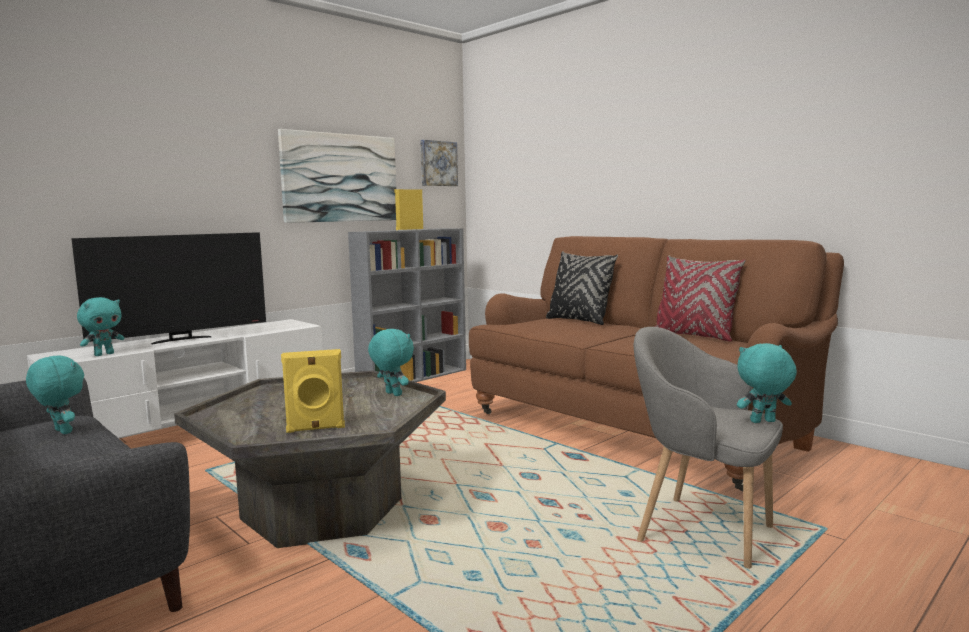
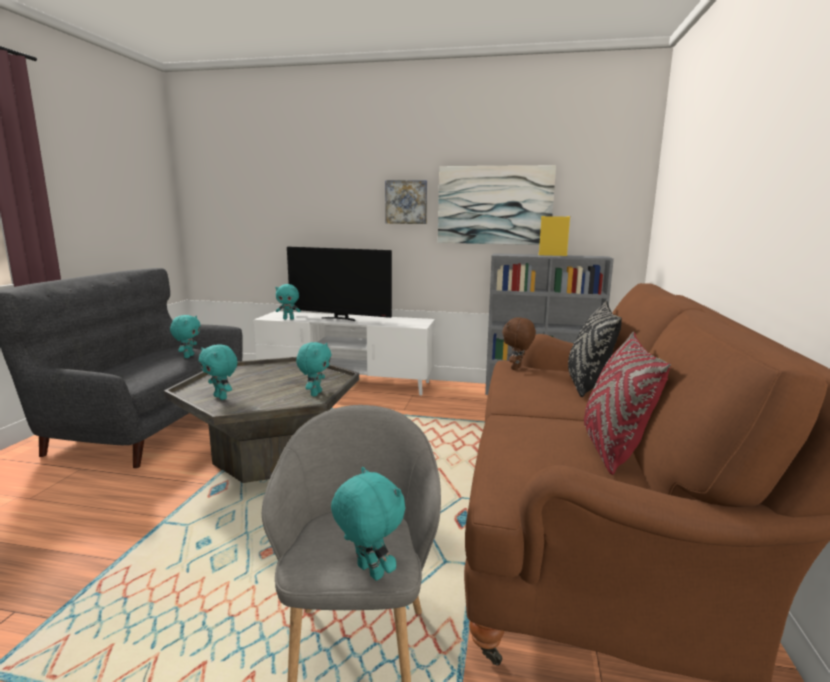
camera: 55 degrees right, 5 degrees up
(316, 428) = (221, 397): yellow speaker -> turquoise plush toy
(437, 163) = (614, 188): picture -> picture (406, 202)
(511, 325) = (517, 368): none -> brown plush toy

